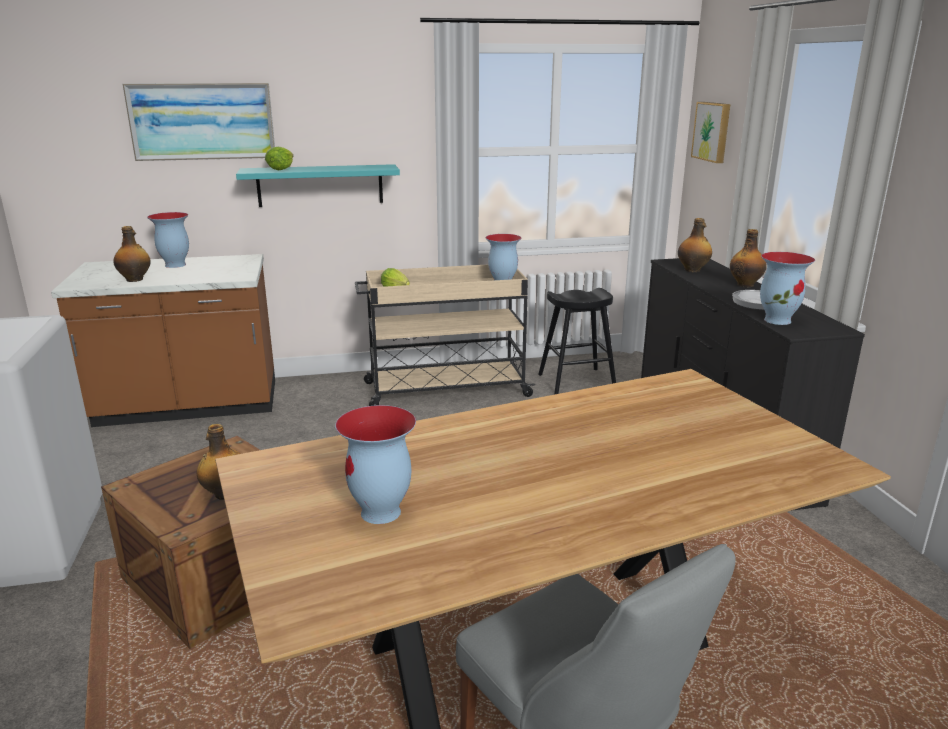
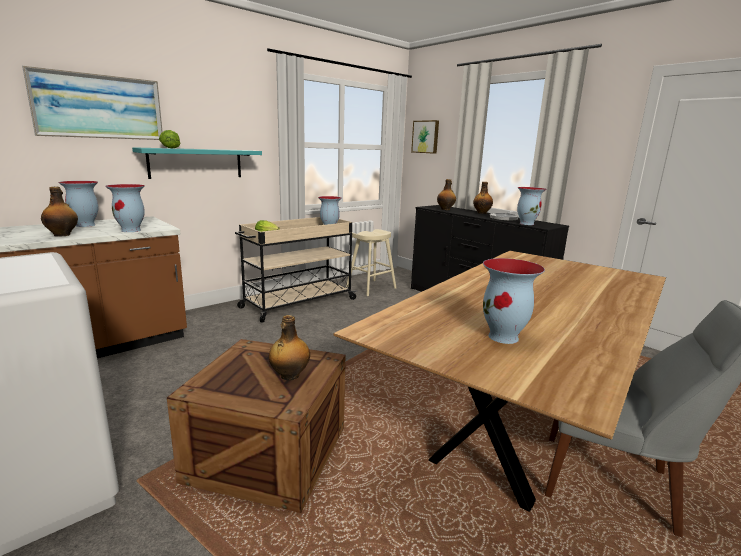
camera: 30 degrees left, 5 degrees down
(205, 278) = (131, 230): none -> vase
(576, 381) = (371, 288): black stool -> beige stool

